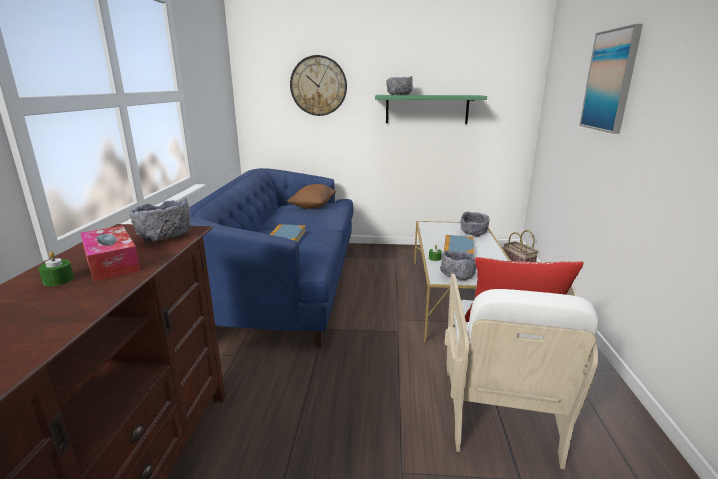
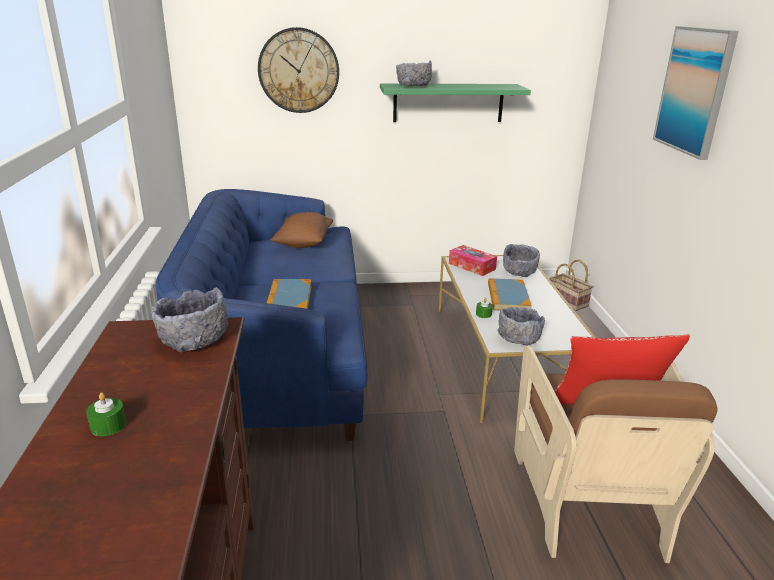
camera: 10 degrees left, 5 degrees up
(112, 263) = (157, 391): tissue box -> tissue box (472, 266)
(501, 409) = (588, 500): white armchair -> brown armchair

